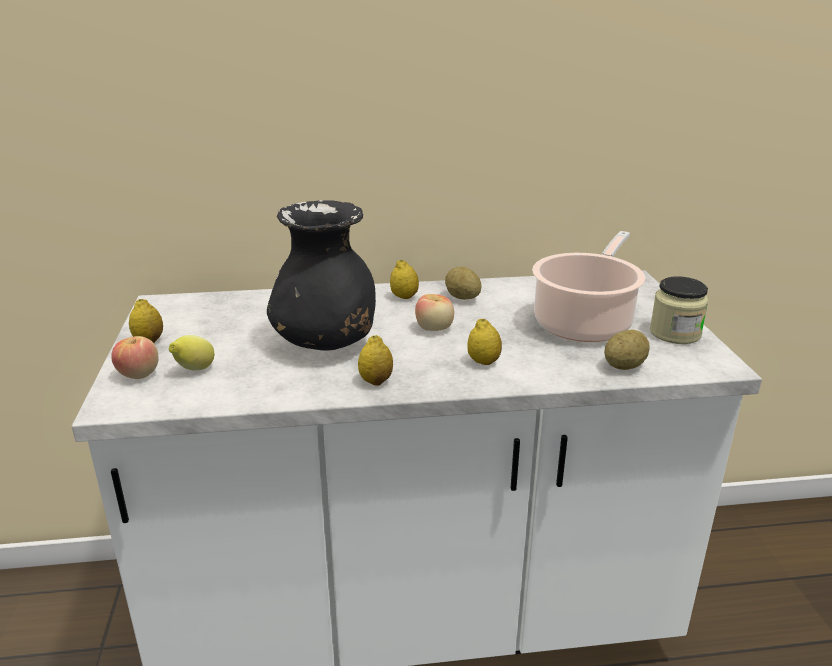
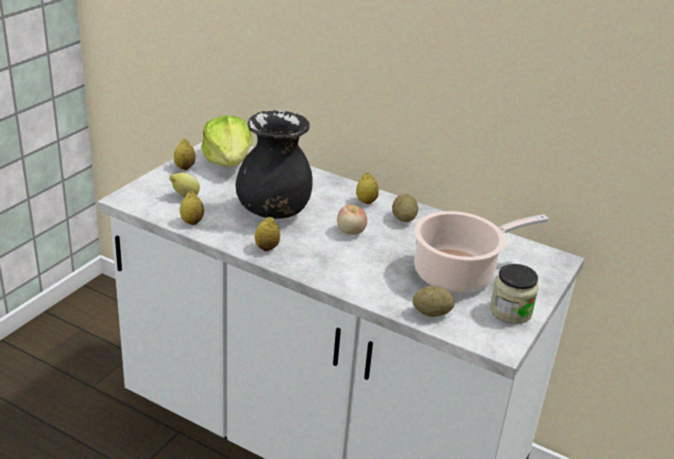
camera: 35 degrees right, 5 degrees up
(138, 374) = (156, 186): apple -> none
(196, 315) = (228, 161): none -> lettuce
(483, 362) = (346, 267): lemon -> lemon (192, 222)

